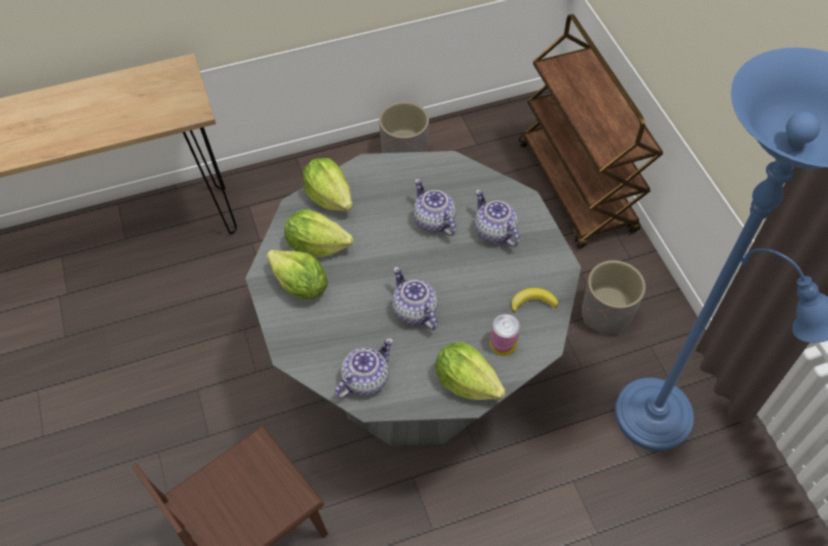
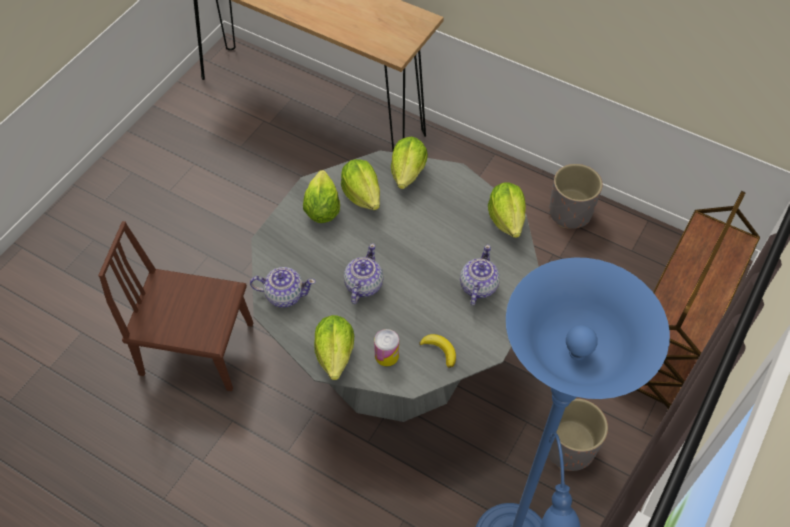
camera: 50 degrees right, 0 degrees up
(434, 221) = (449, 244): teapot -> none
(447, 166) = (506, 219): none -> lettuce

